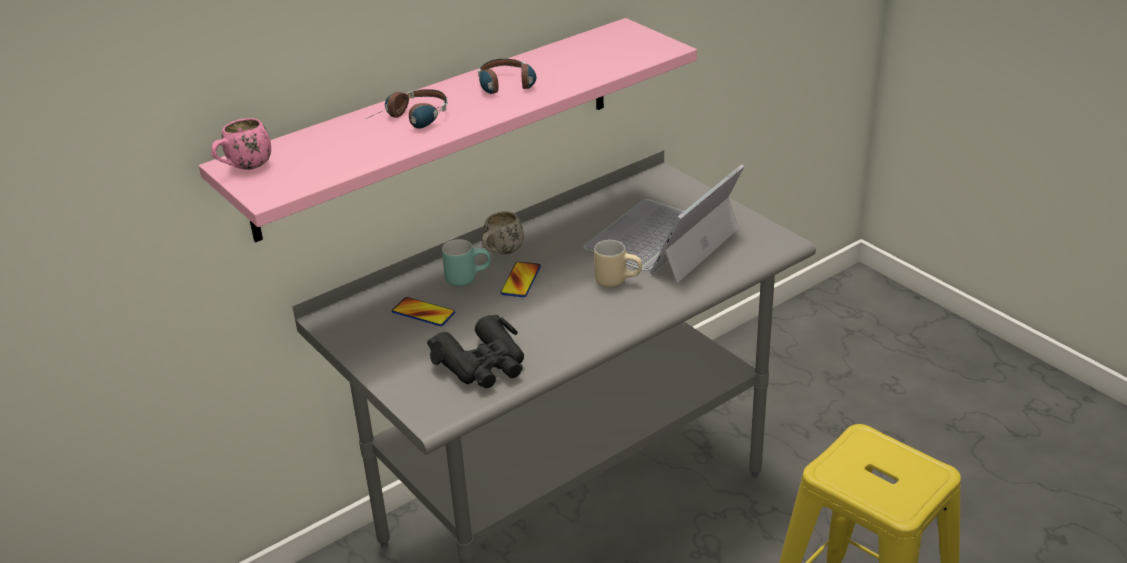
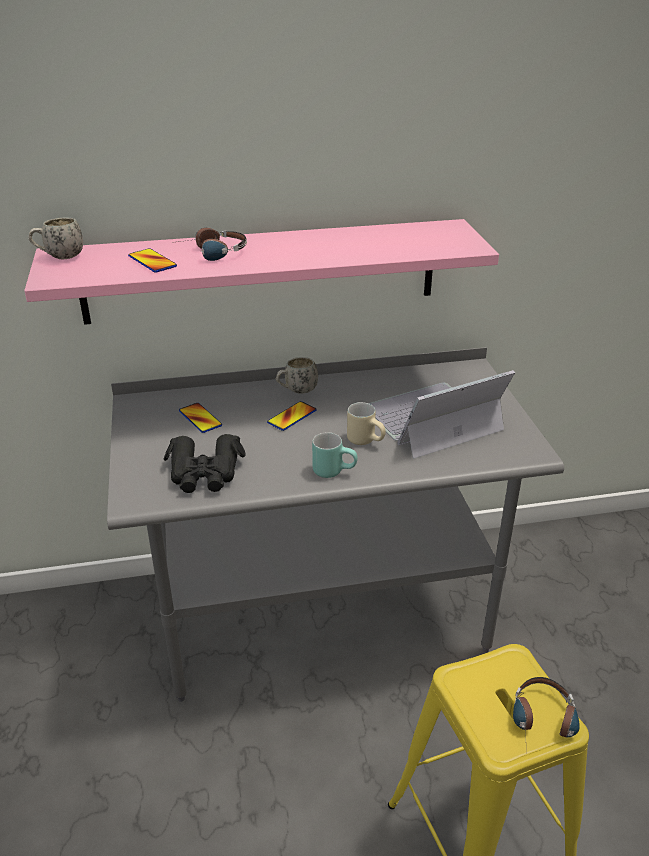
camera: 25 degrees right, 0 degrees up
(244, 168) = (59, 257): pink mug -> white mug
(358, 145) = (152, 262): none -> phone
(467, 277) = (255, 402): turquoise mug -> turquoise mug (334, 470)
(508, 88) = (309, 248): headphones -> headphones (543, 725)

